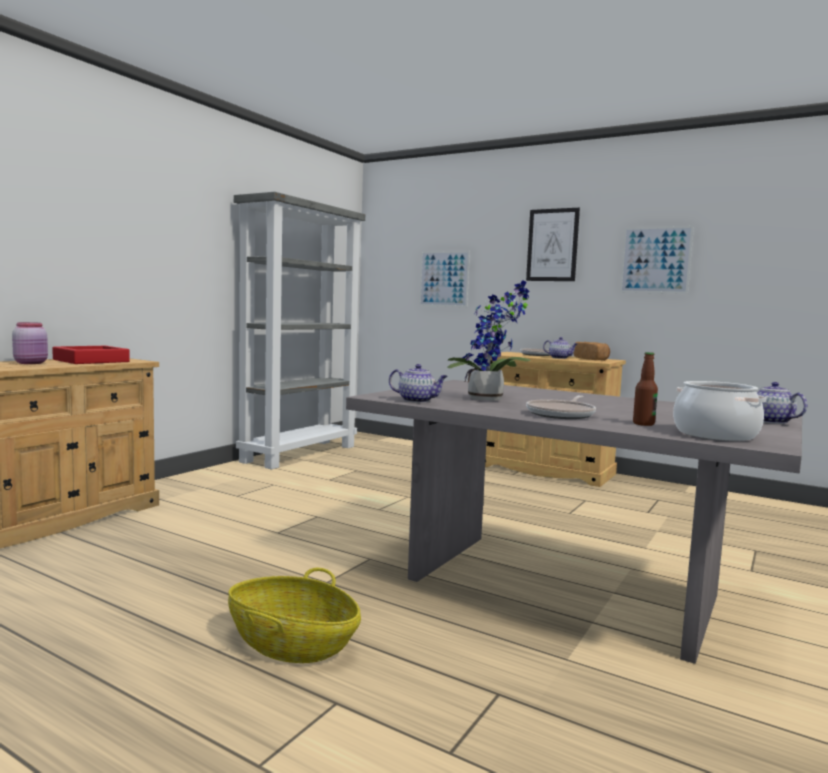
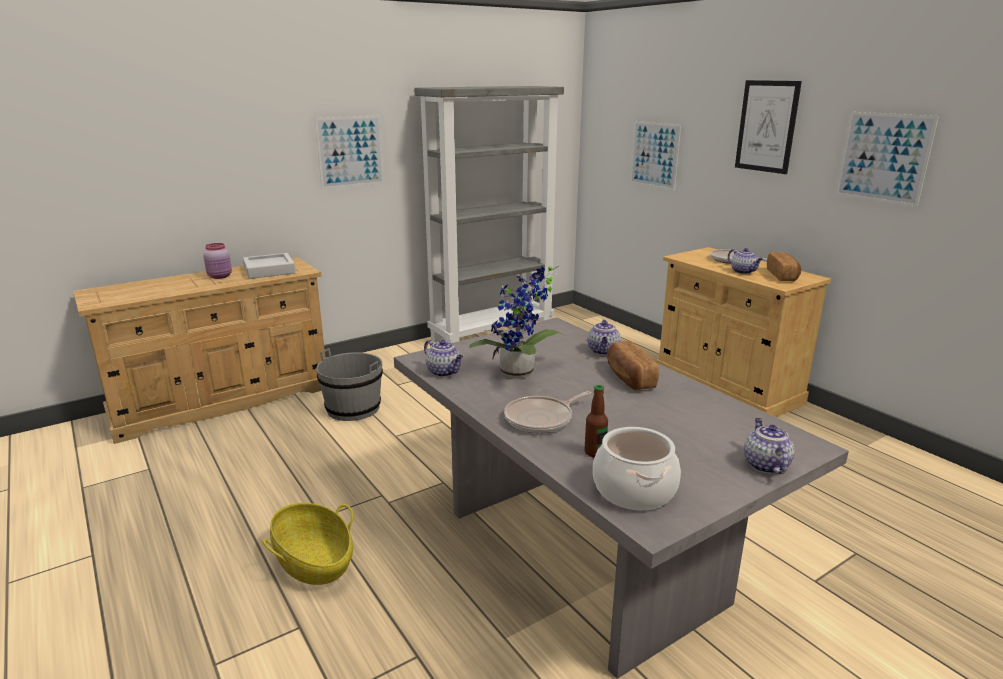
camera: 25 degrees right, 15 degrees up
(91, 361) = (269, 270): red tray -> grey tray
(171, 247) = (350, 152): none -> picture
(204, 518) = (353, 408): none -> grey bucket
(532, 390) = (603, 351): none -> teapot
(582, 398) = (629, 378): none -> bread

